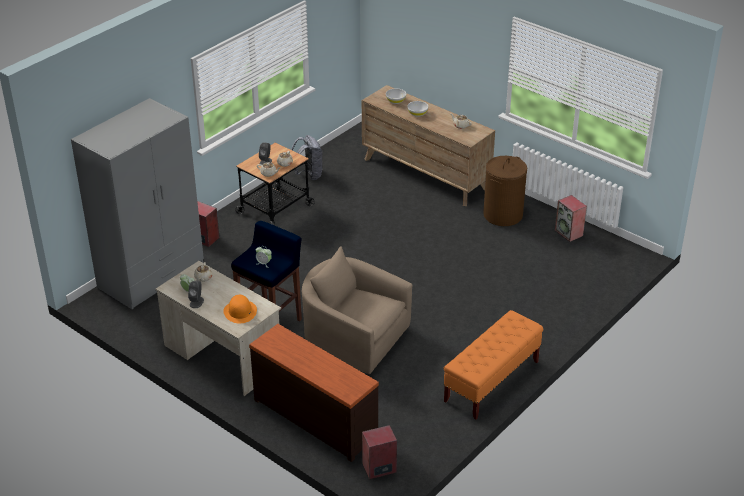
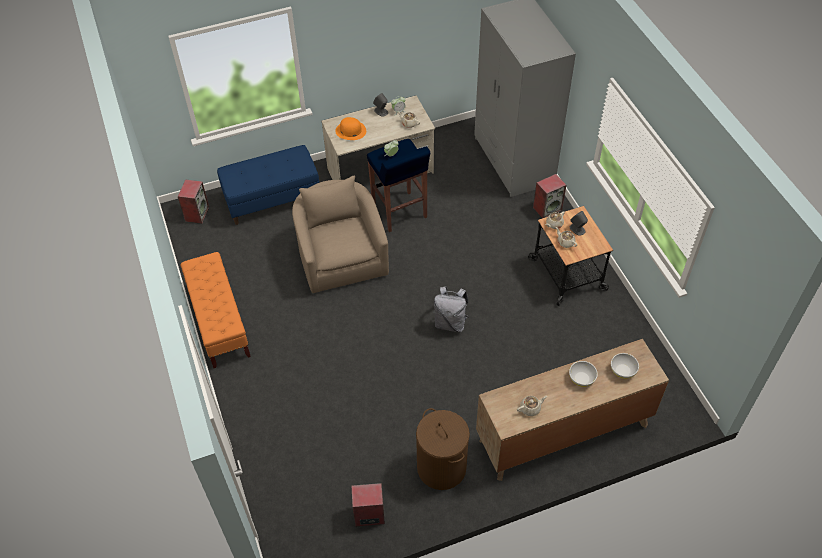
camera: 120 degrees right, 15 degrees up
(308, 175) = (617, 324): grey backpack -> grey backpack (450, 322)
(316, 418) = (273, 199): brown dresser -> blue bench
(354, 338) = (341, 256): beige armchair -> beige armchair turned 75 degrees counterclockwise

